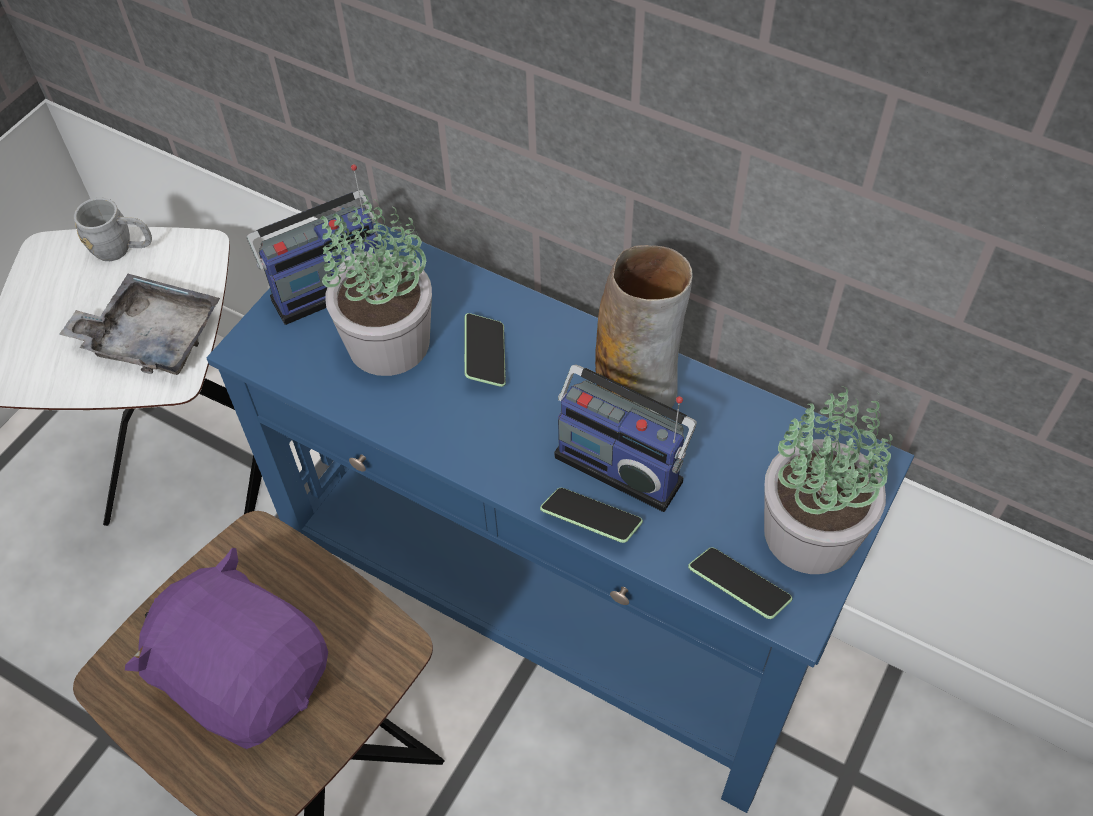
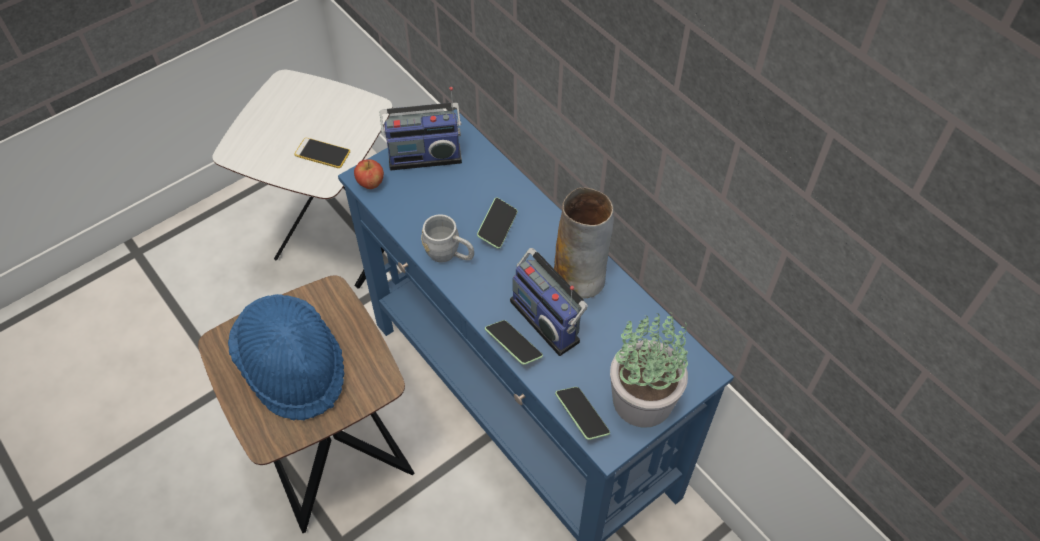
camera: 20 degrees right, 0 degrees up
(122, 249) = (328, 94): grey mug -> grey mug (449, 254)
(151, 338) = (322, 153): grey tray -> phone
(247, 676) = (293, 368): purple plush toy -> blue hat
(263, 353) = (370, 183): none -> apple
(387, 344) = (443, 201): potted plant -> none

